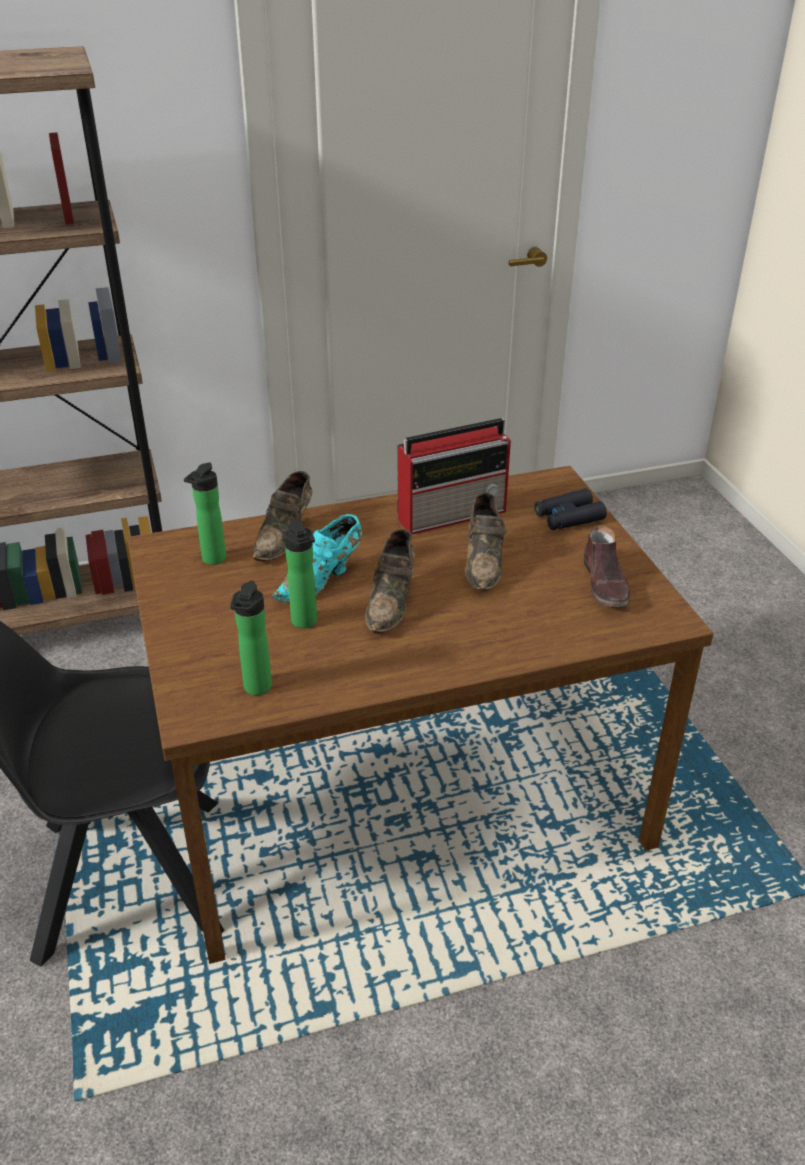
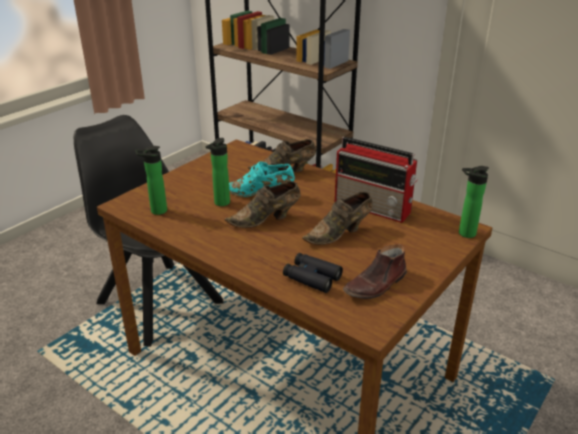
camera: 55 degrees right, 5 degrees down
(212, 560) = (242, 163): bottle -> bottle (464, 233)
(568, 517) = (430, 246): black binoculars -> black binoculars (312, 277)

